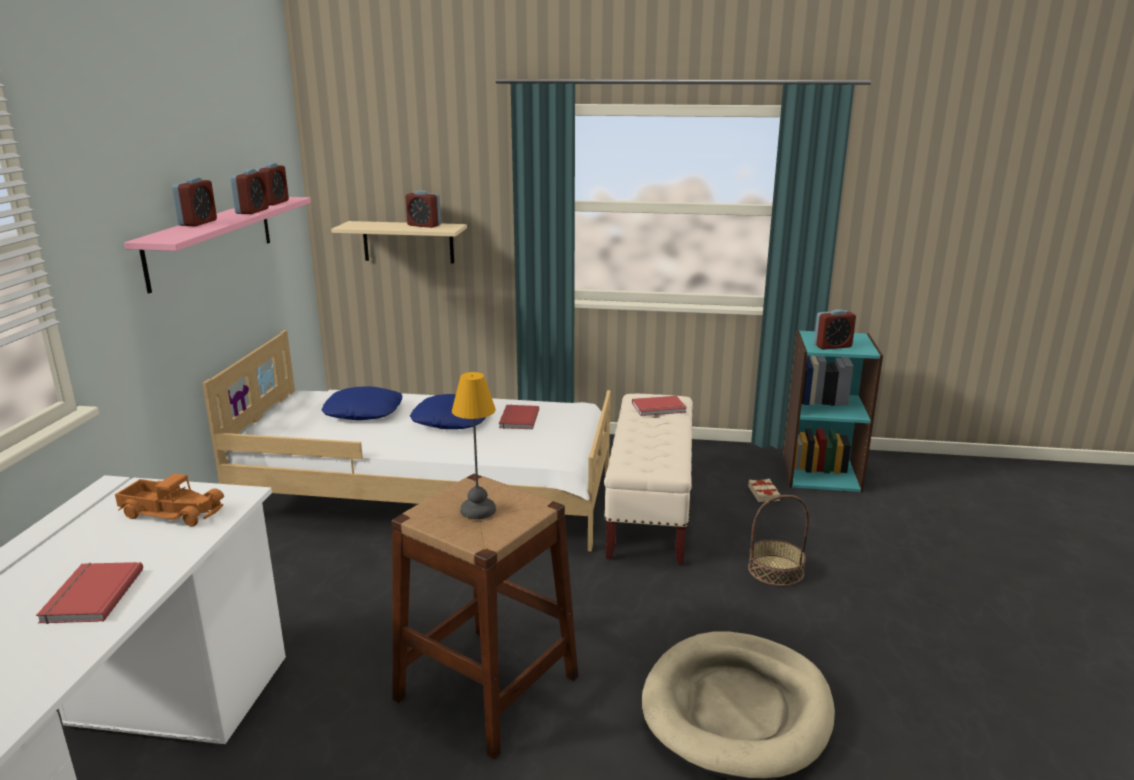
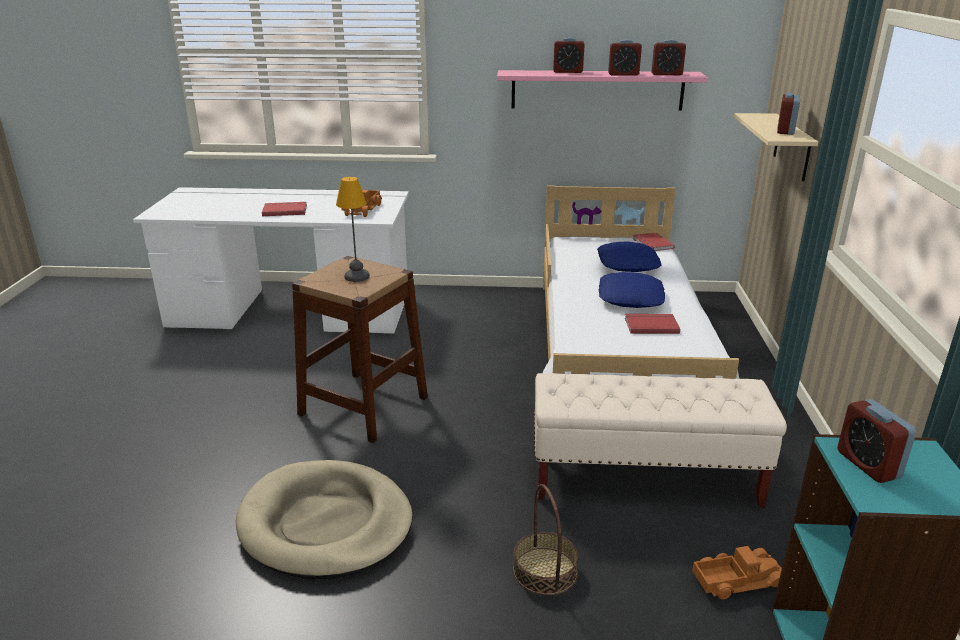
camera: 85 degrees right, 5 degrees up
(659, 408) = (719, 397): red book -> red book (651, 244)
(764, 493) = (736, 579): beige book -> toy truck

